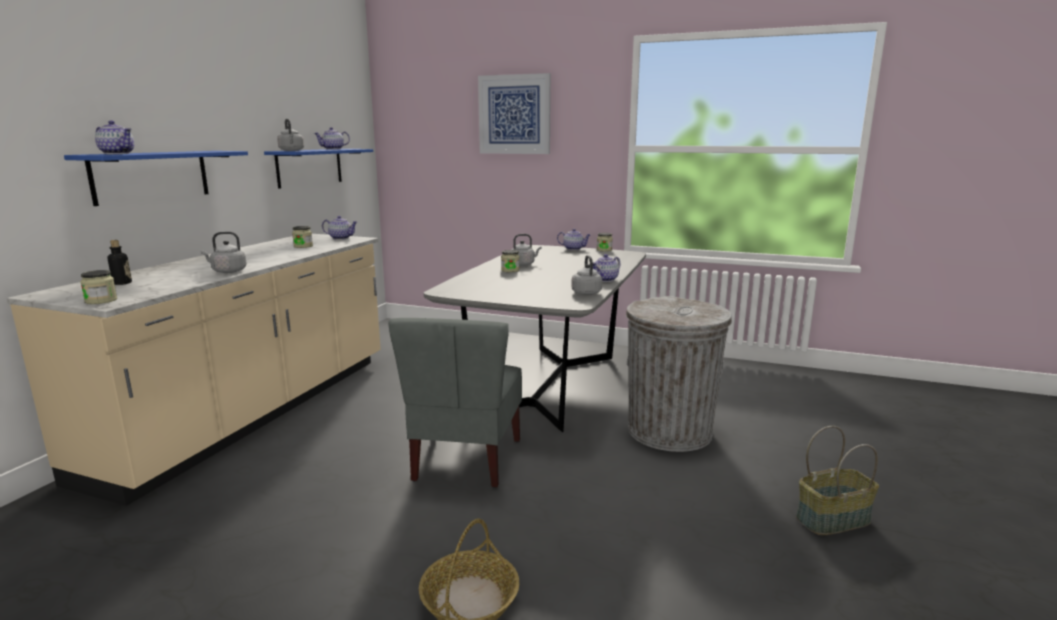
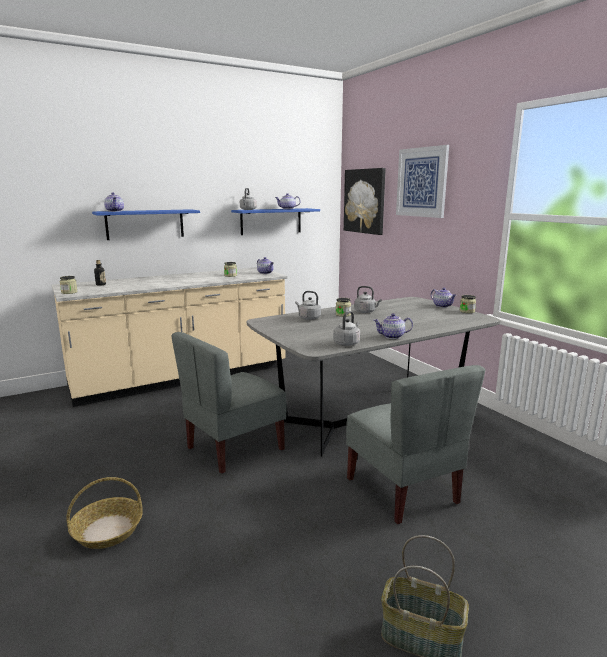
camera: 40 degrees right, 0 degrees up
(227, 271) = (153, 285): grey kettle -> grey kettle (308, 318)
(422, 138) = (365, 201): none -> picture
(669, 431) = (403, 491): grey trash can -> grey chair

